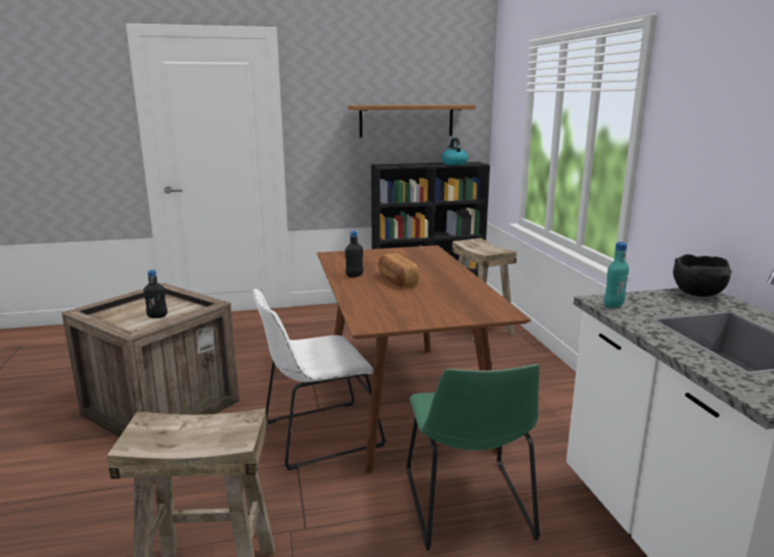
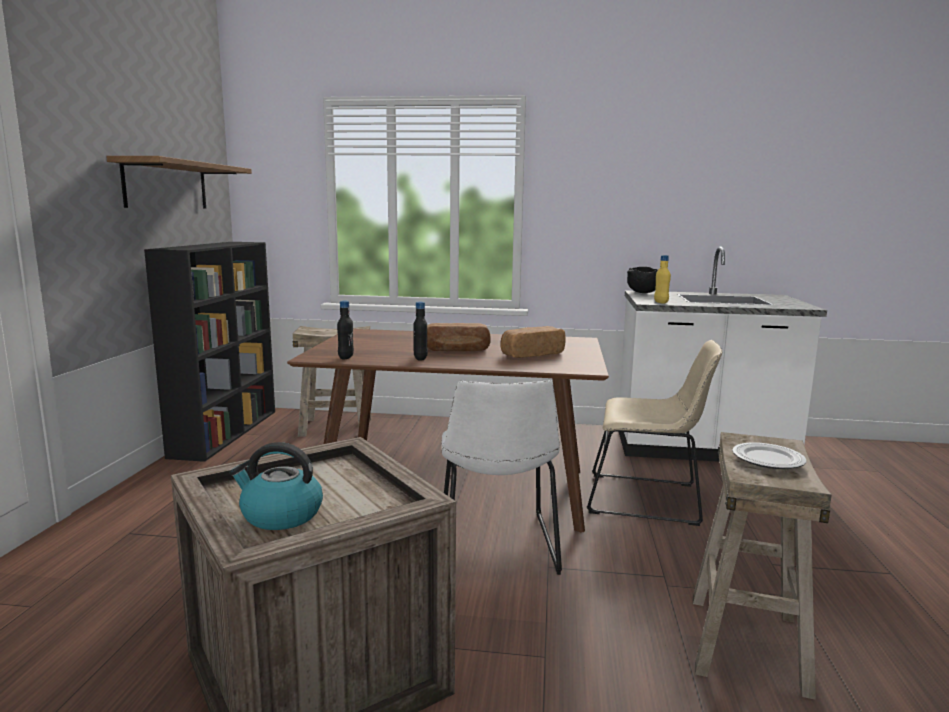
camera: 70 degrees left, 5 degrees down
(157, 316) = (341, 490): black bottle -> black bottle (346, 357)
(197, 431) = (768, 459): none -> plate
(408, 302) = (531, 354): none -> bread
(454, 163) = (227, 243): kettle -> kettle (280, 515)
(468, 508) = (649, 499): green chair -> beige chair
(613, 305) = (661, 302): turquoise bottle -> yellow bottle

